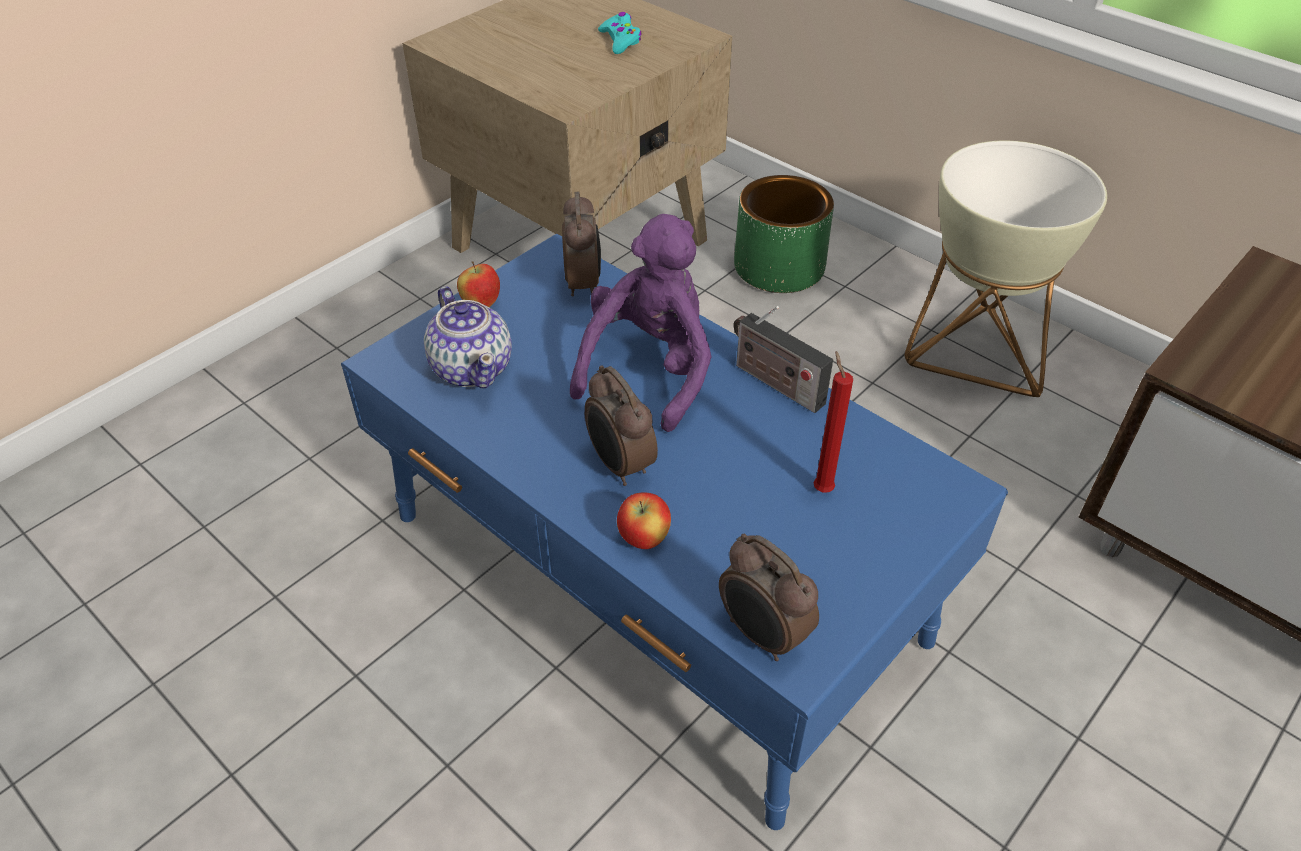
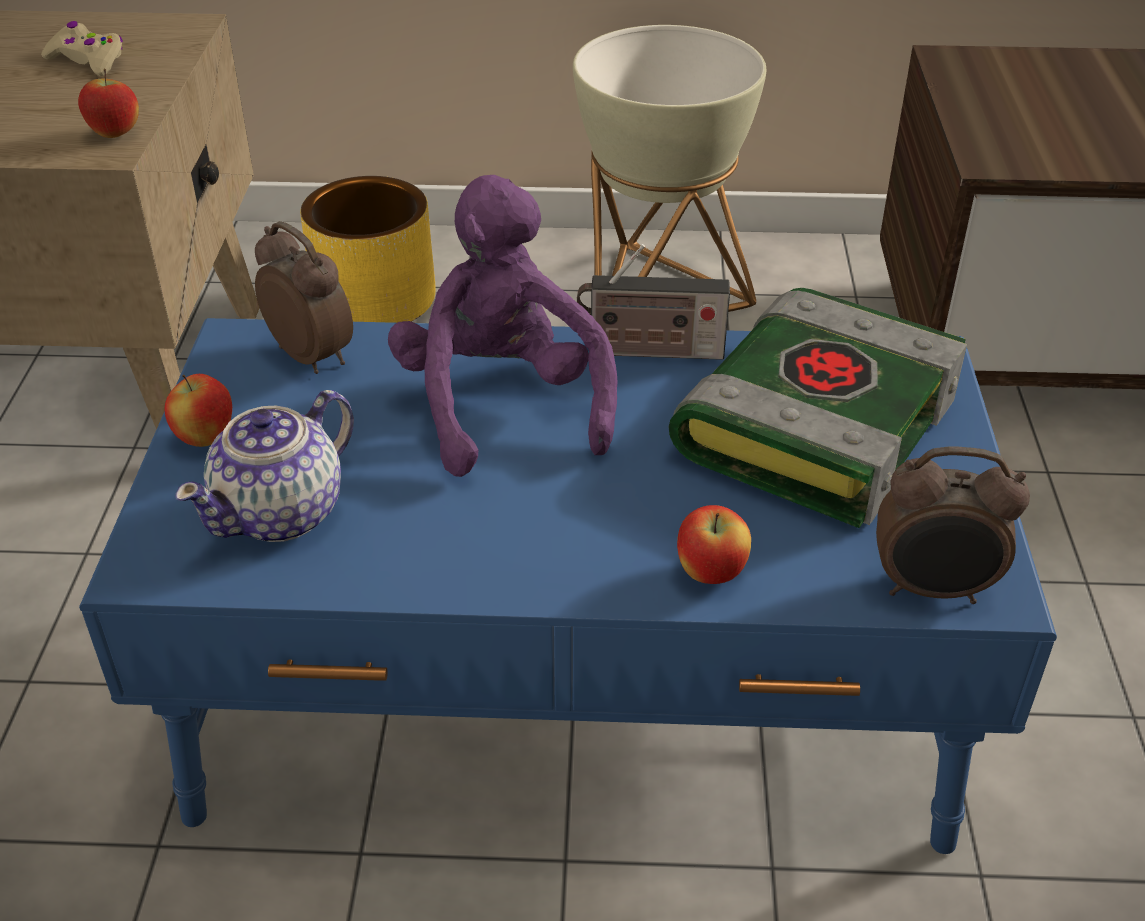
camera: 40 degrees left, 5 degrees down
(472, 367) = (282, 512): teapot -> teapot turned 105 degrees clockwise
(581, 96) = (115, 134): none -> apple
(619, 465) = (592, 517): alarm clock -> none
(620, 40) = (88, 60): turquoise game controller -> beige game controller
(779, 268) = (375, 300): green planter -> yellow planter
(821, 487) = (814, 423): red candle -> book

